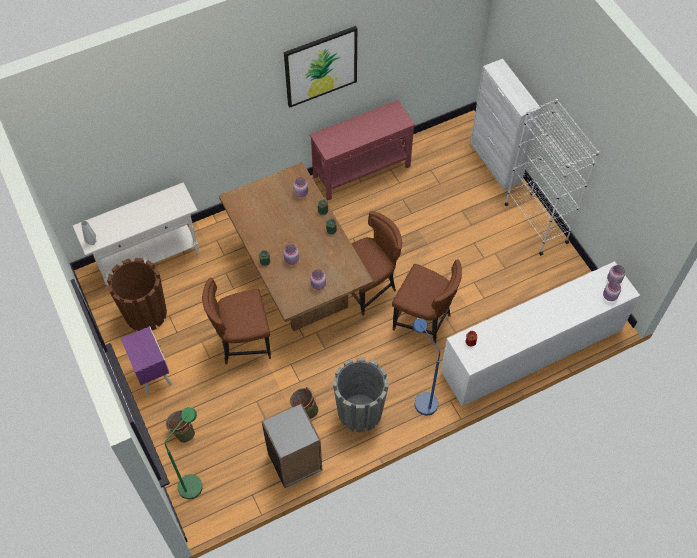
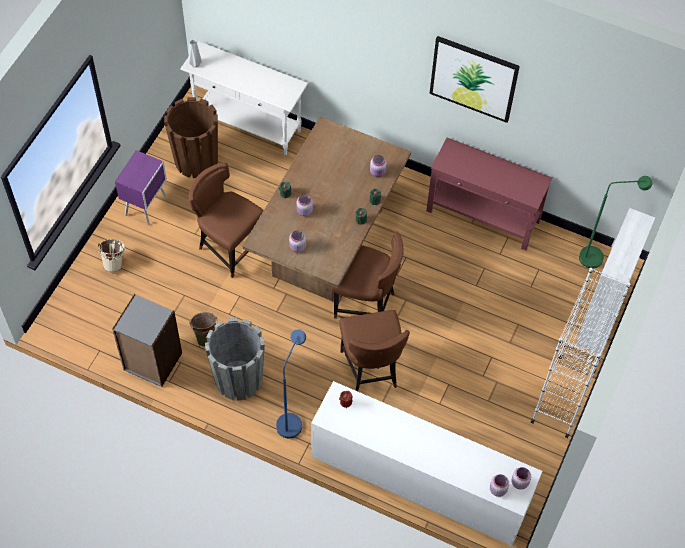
camera: 50 degrees right, 0 degrees up
(183, 431) = (114, 262): green bucket -> beige bucket
(194, 481) = (78, 301): green floor lamp -> green floor lamp (597, 257)

